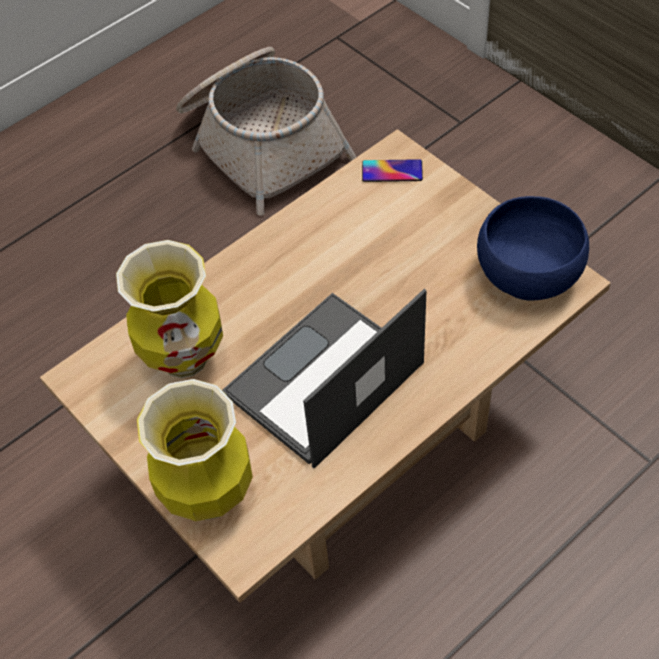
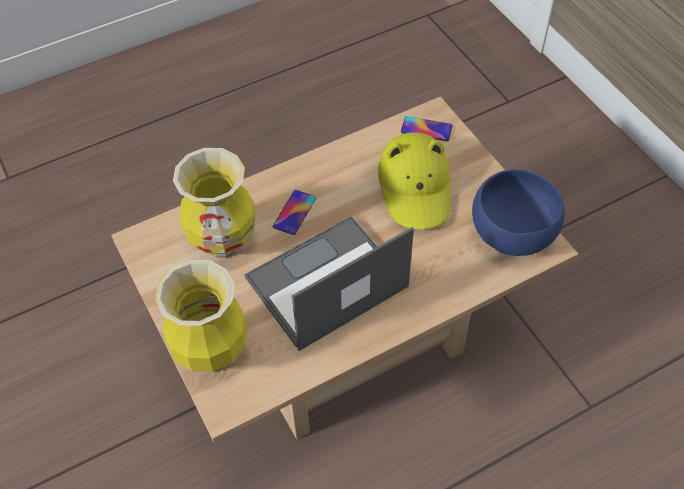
camera: 10 degrees right, 0 degrees up
(261, 142) = (345, 87): basket -> none
(261, 303) = (294, 212): none -> phone
(399, 243) = (416, 187): none -> yellow hat

